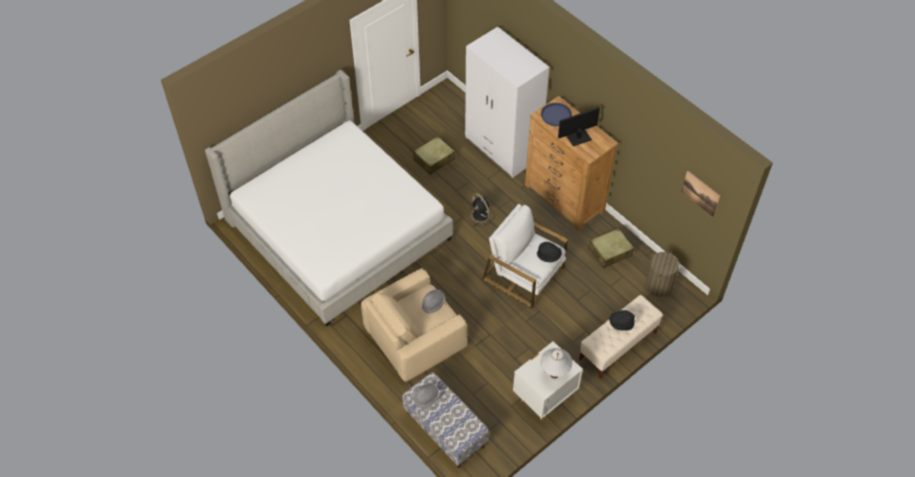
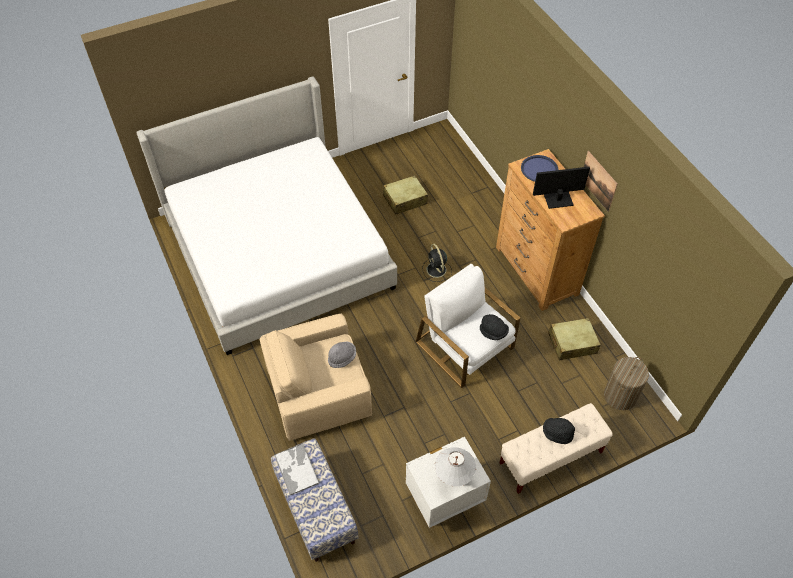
camera: 15 degrees right, 0 degrees up
(426, 398) = (296, 469): grey hat -> tray
(502, 148) = (483, 202): white wardrobe -> none
(700, 193) = (691, 296): picture -> picture (598, 181)

